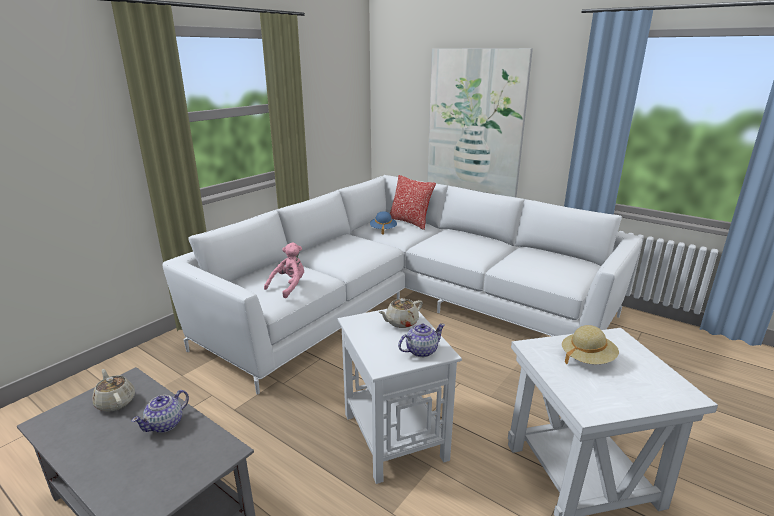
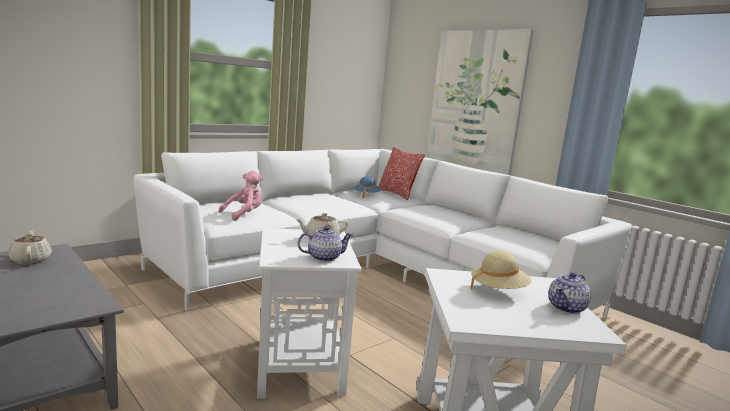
camera: 10 degrees right, 10 degrees down
(166, 424) = (60, 280): teapot -> teapot (567, 308)

